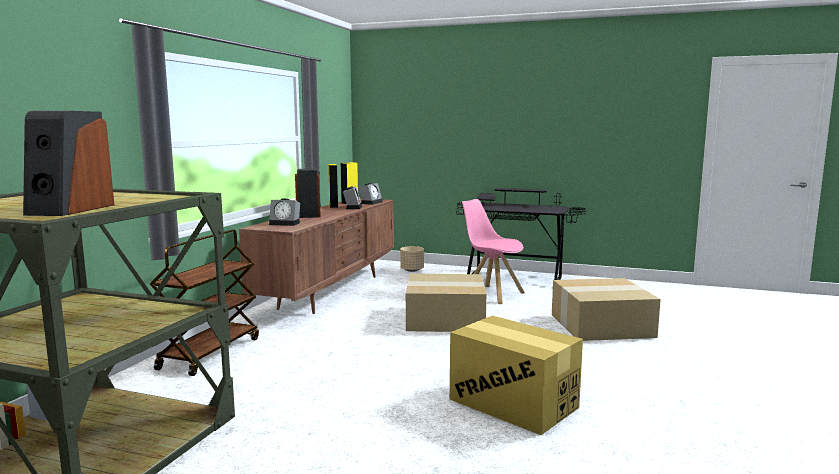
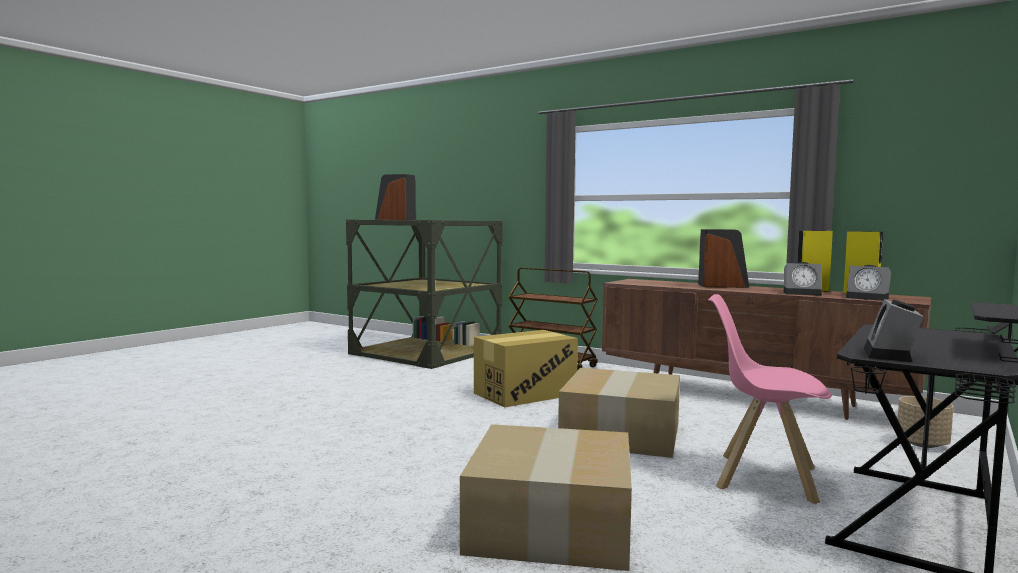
camera: 105 degrees right, 5 degrees down
(286, 223) = (656, 282): alarm clock -> alarm clock (891, 355)
(491, 294) = (762, 477): pink chair -> pink chair turned 120 degrees counterclockwise
(513, 403) = (359, 427): cardboard box -> cardboard box (525, 394)

